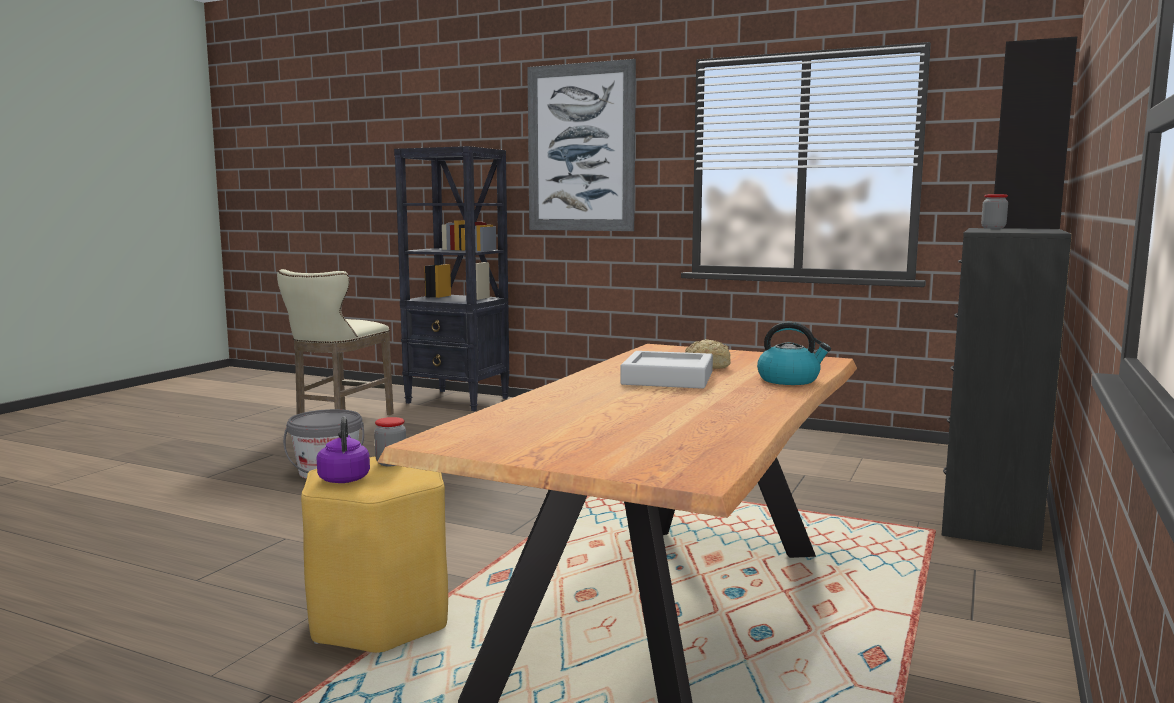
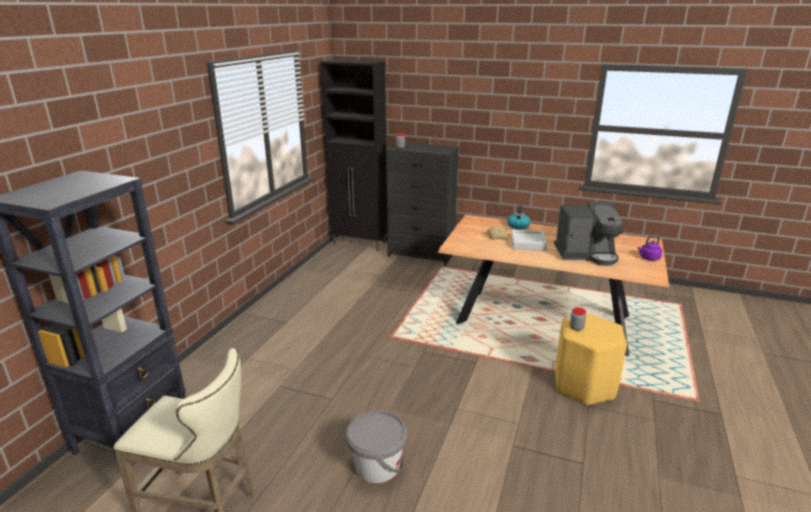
camera: 95 degrees left, 15 degrees up
(344, 478) = (605, 335): purple kettle -> purple kettle (648, 258)
(580, 148) = (145, 149): picture -> none
(589, 406) = (586, 254): none -> coffee machine

